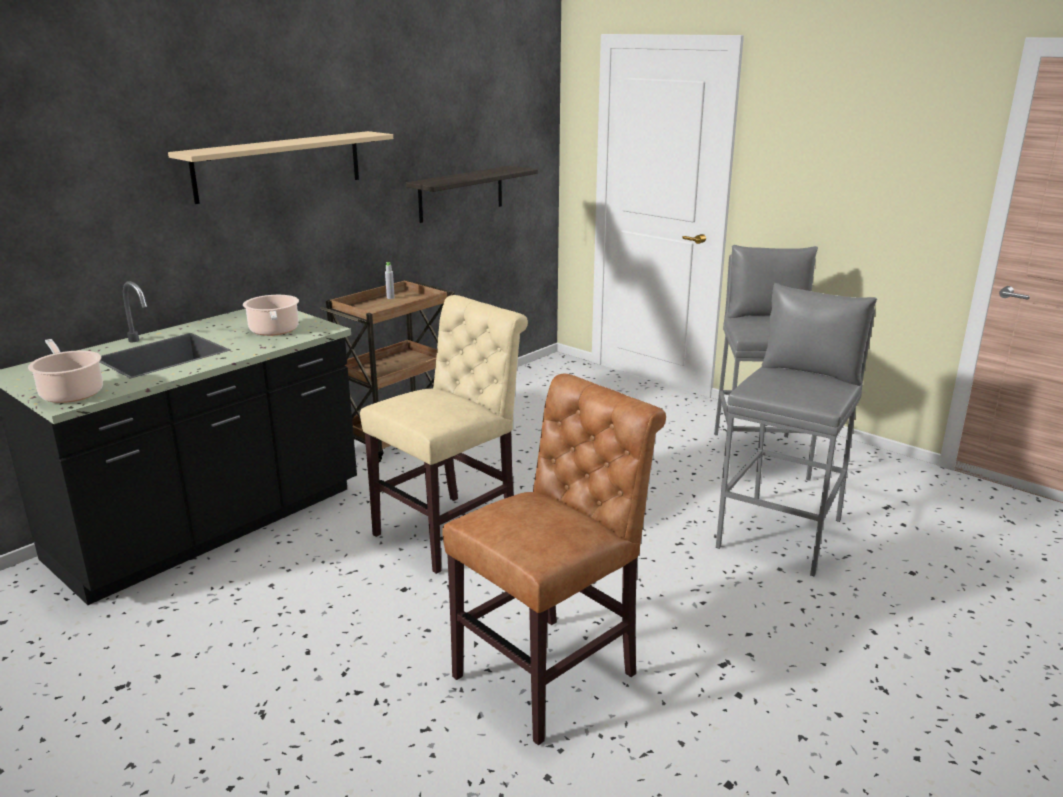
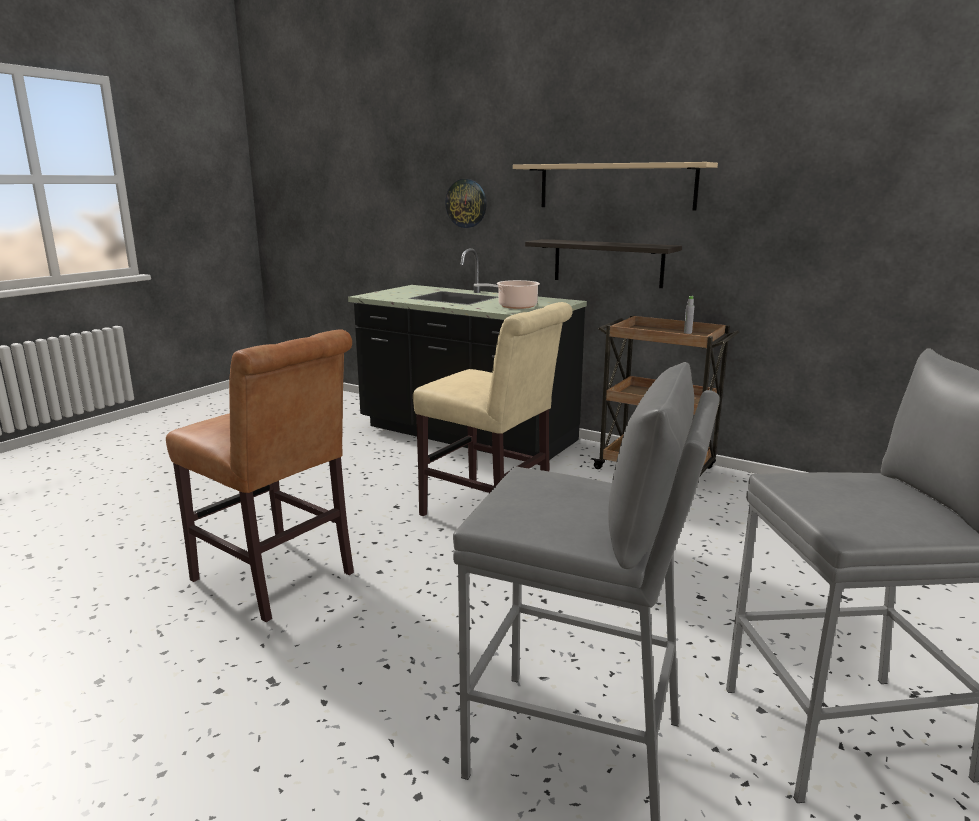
camera: 80 degrees right, 5 degrees down
(71, 392) = (382, 294): cooking pot -> none
(72, 219) = (466, 203): none -> wall clock
(461, 193) = (846, 250): shelf -> shelf (608, 263)

